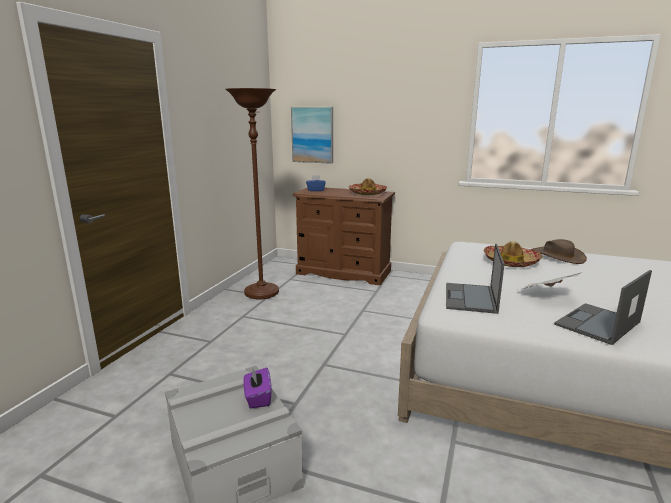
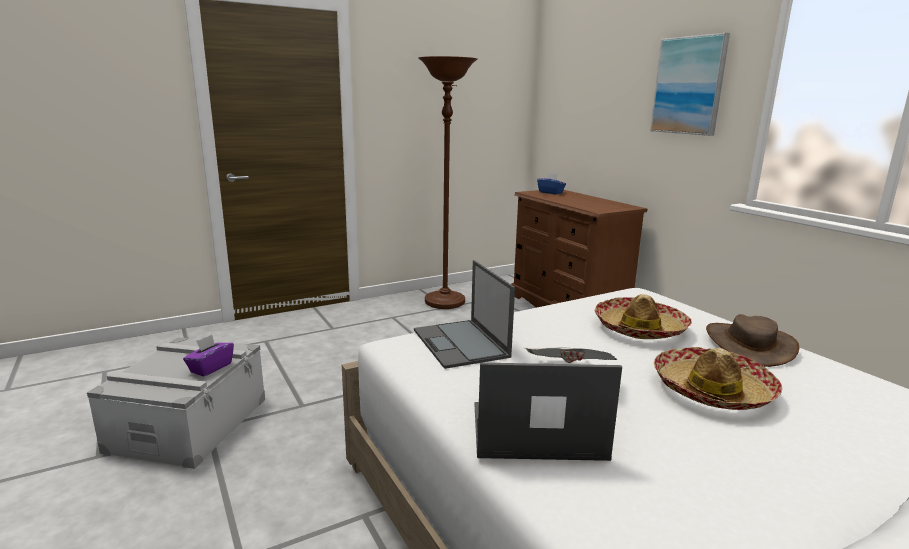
camera: 40 degrees right, 0 degrees up
(312, 135) = (569, 120): picture -> picture (689, 86)
(367, 193) = (603, 204): hat -> hat (712, 390)
(471, 298) = (461, 344): laptop -> laptop turned 75 degrees counterclockwise

